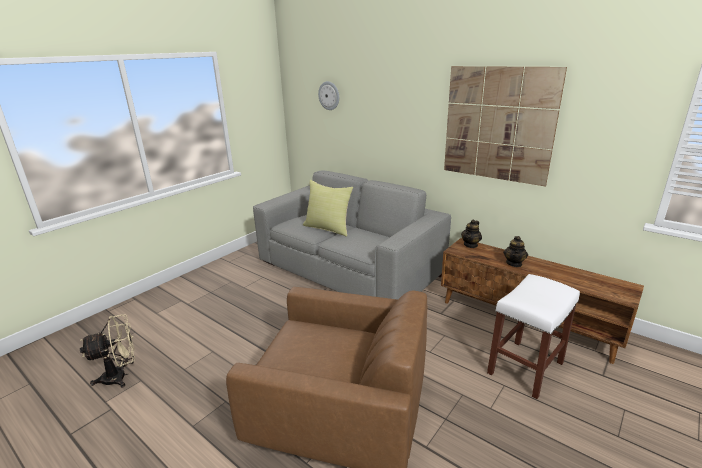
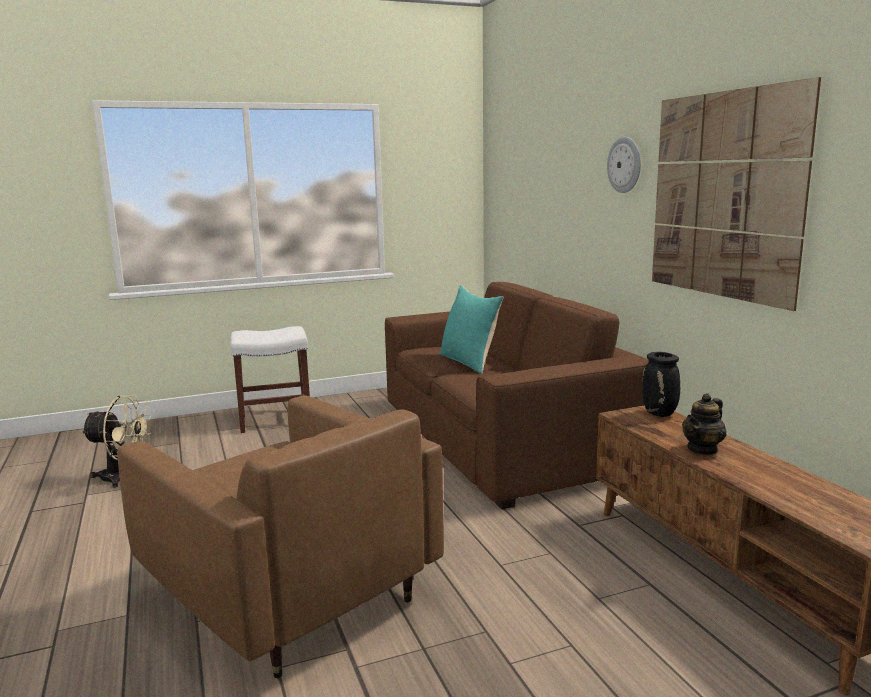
camera: 30 degrees right, 10 degrees down
(328, 228) = (470, 362): yellow pillow -> turquoise pillow
(329, 95) = (527, 166): wall clock -> wall clock (625, 165)
(349, 268) = (501, 438): grey sofa -> brown sofa
(470, 245) = (660, 414): teapot -> black vase
(525, 369) = (640, 638): white stool -> white stool (274, 420)

